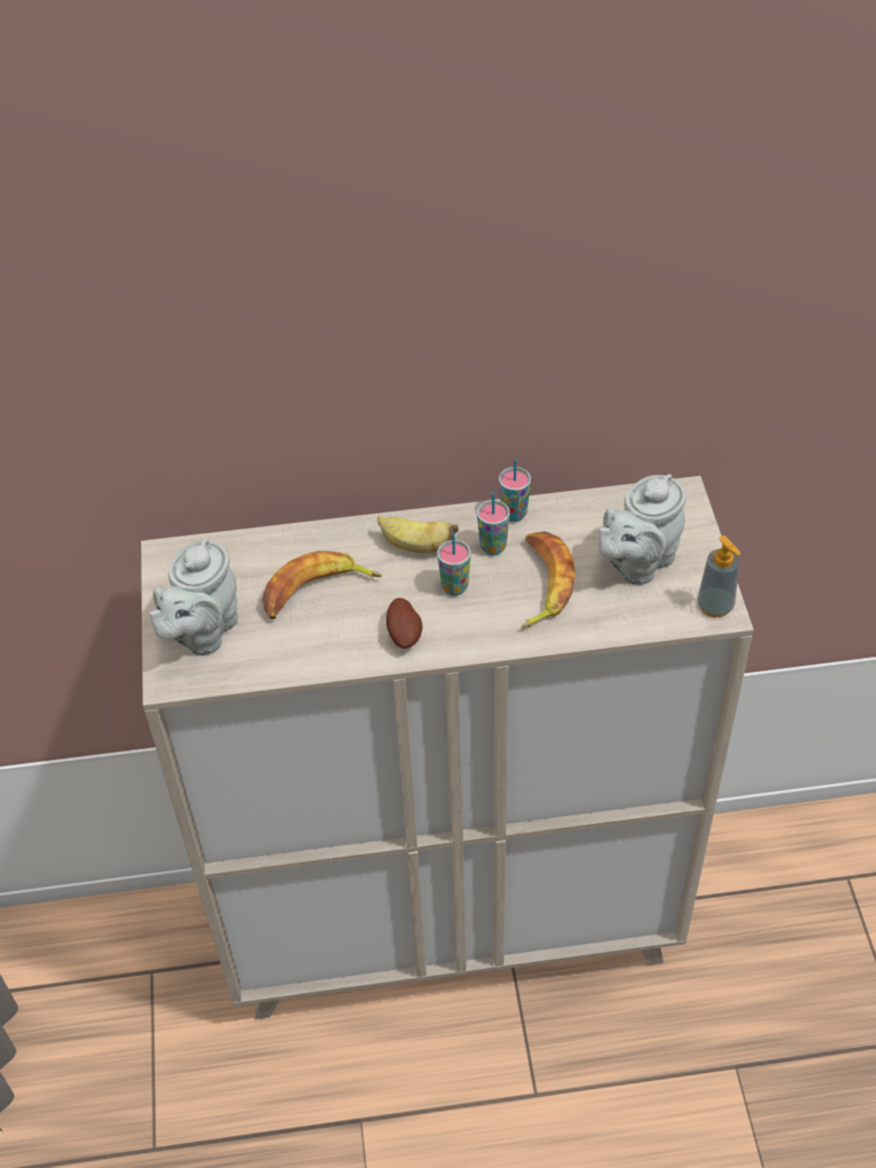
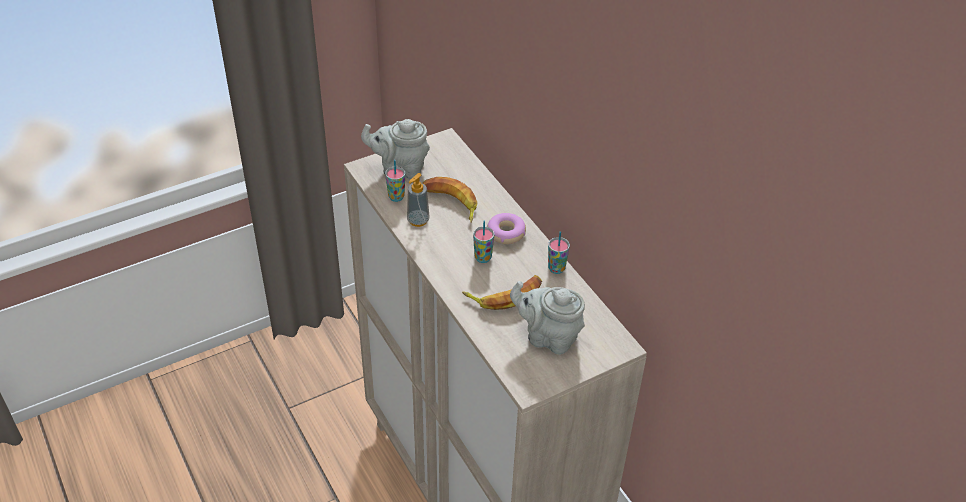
camera: 65 degrees right, 5 degrees down
(405, 634) = (437, 247): potato -> none
(416, 546) = (506, 233): banana -> donut
(493, 547) = (523, 266): cup -> cup (396, 197)
(715, 606) = (532, 384): soap dispenser -> soap dispenser (418, 220)

